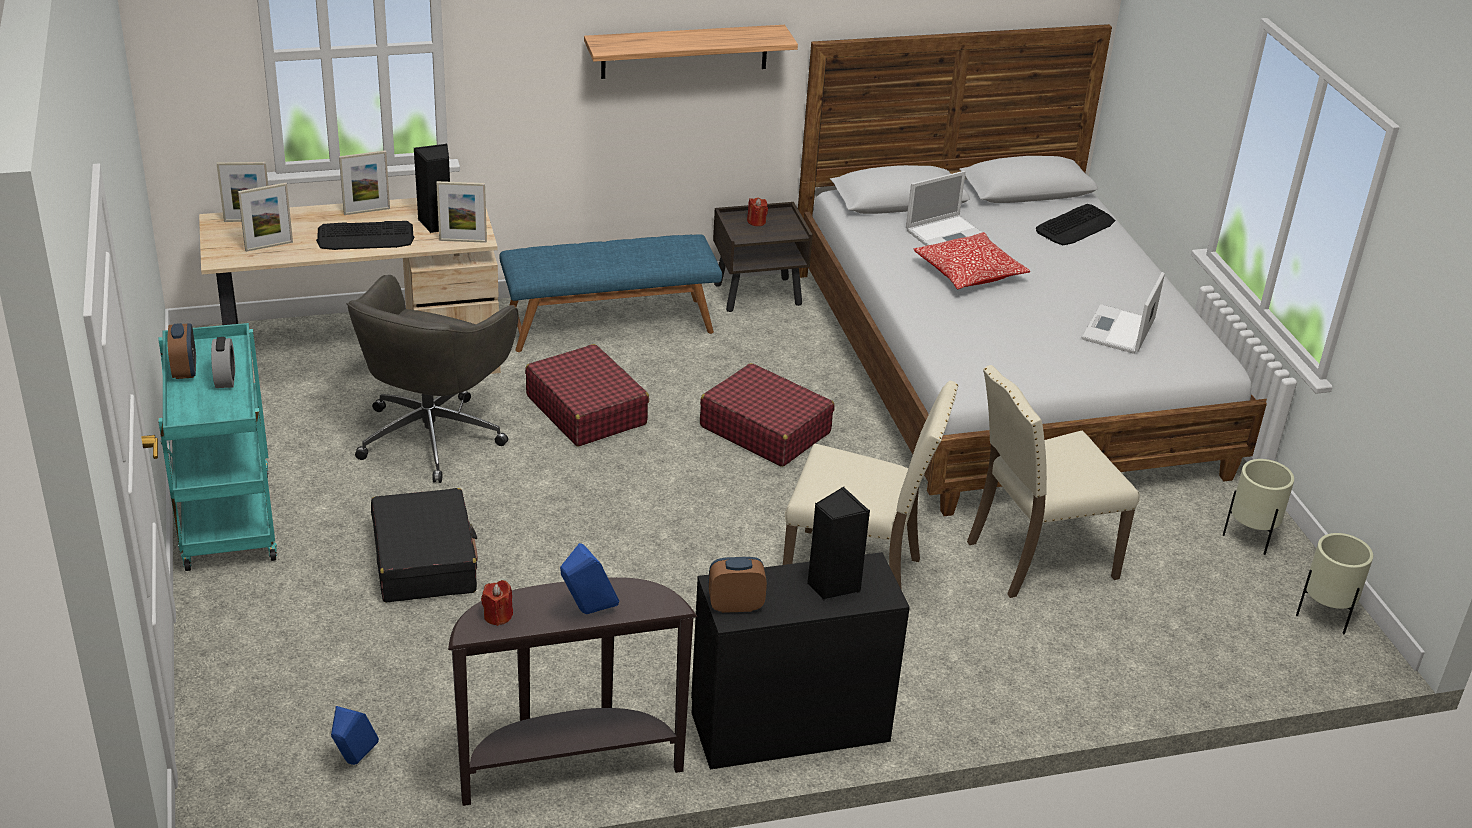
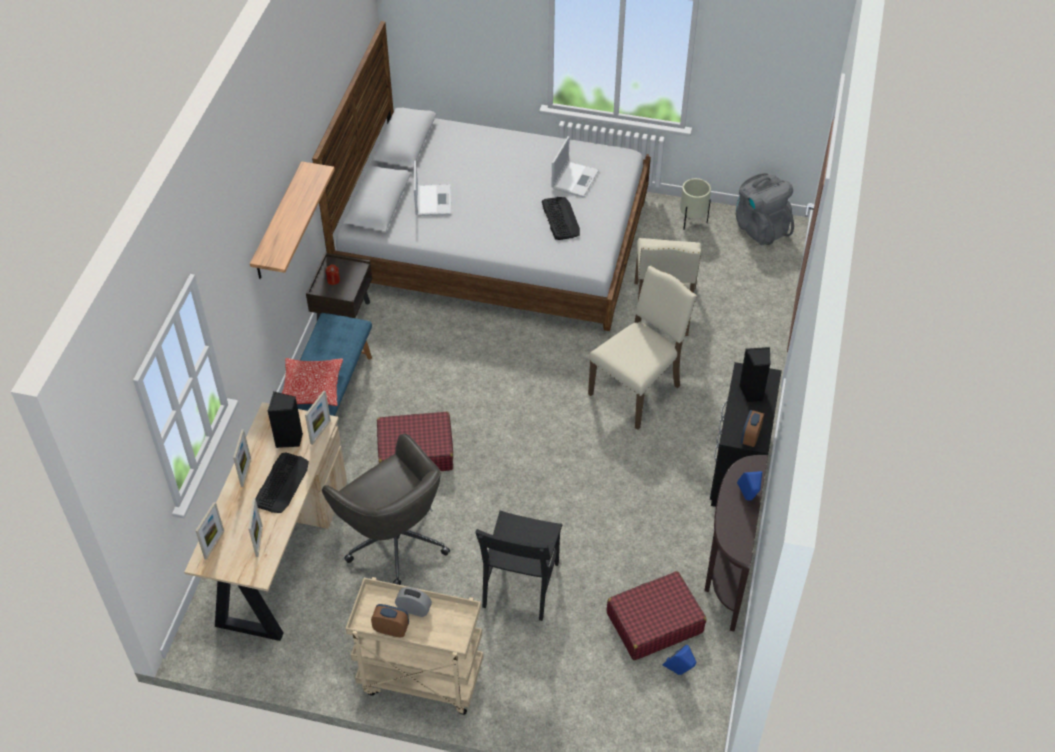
camera: 60 degrees left, 15 degrees up
(226, 518) = (419, 678): turquoise cart -> beige cart
(424, 560) = (520, 584): black suitcase -> black chair
(498, 616) = (735, 538): red candle -> none
(765, 429) = (487, 373): red suitcase -> red suitcase (654, 622)
(969, 273) = (481, 211): pillow -> pillow (312, 388)
(1075, 226) = (460, 142): keyboard -> keyboard (560, 218)
(1118, 331) = (575, 179): laptop -> laptop turned 120 degrees counterclockwise
(1323, 617) = (760, 227): beige planter -> grey backpack

